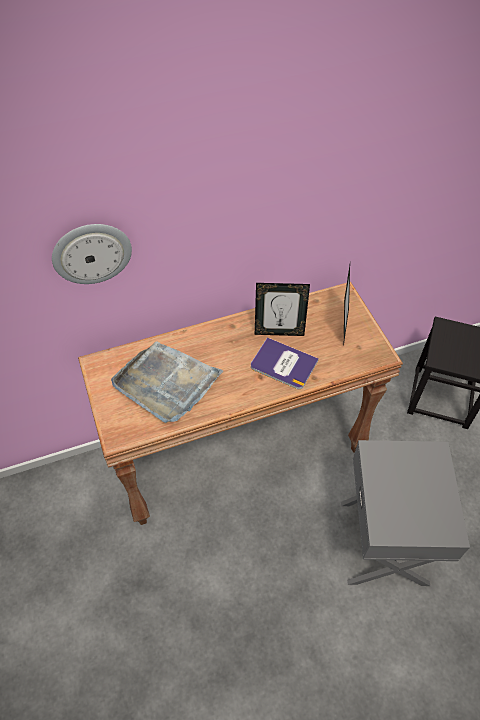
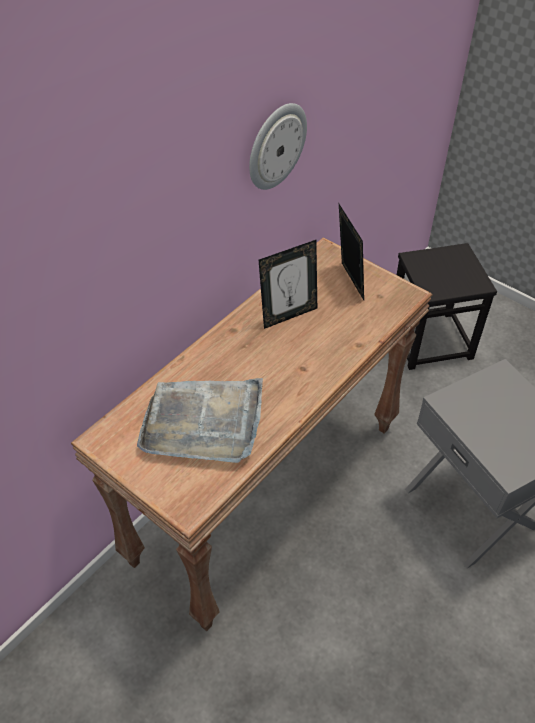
camera: 30 degrees left, 5 degrees down
(92, 253) = (73, 284): wall clock -> wall clock (276, 146)
(283, 364) = (317, 345): book -> none

